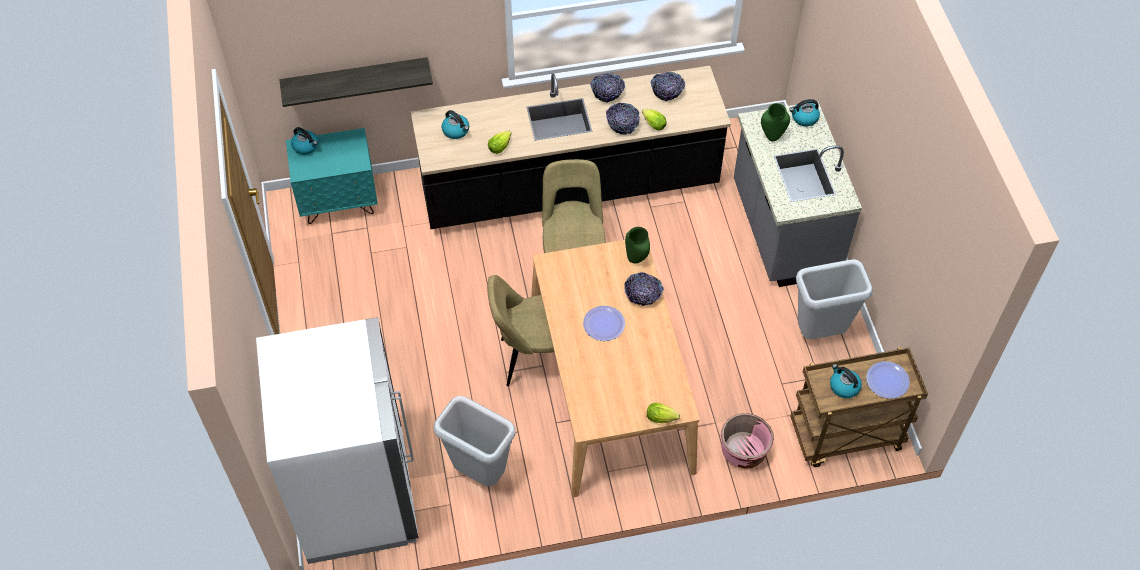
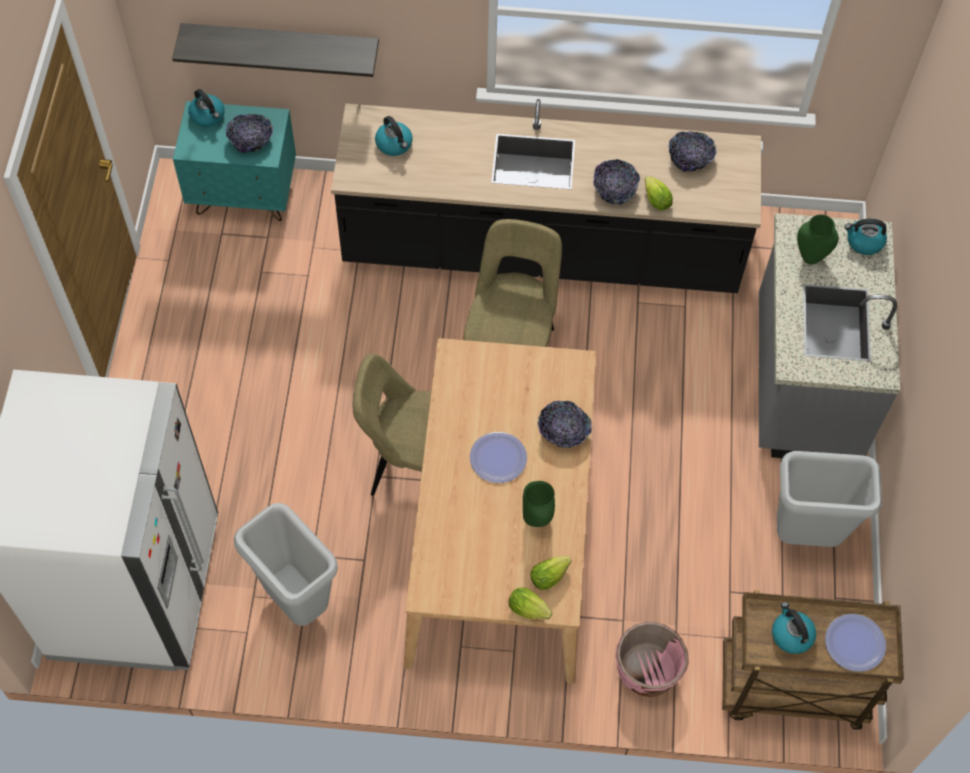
camera: 15 degrees right, 5 degrees up
(501, 146) = (444, 180): lettuce -> lettuce (551, 575)
(607, 93) = (609, 141): bowl -> bowl (250, 140)
(637, 259) = (572, 380): green vase -> green vase (537, 519)

